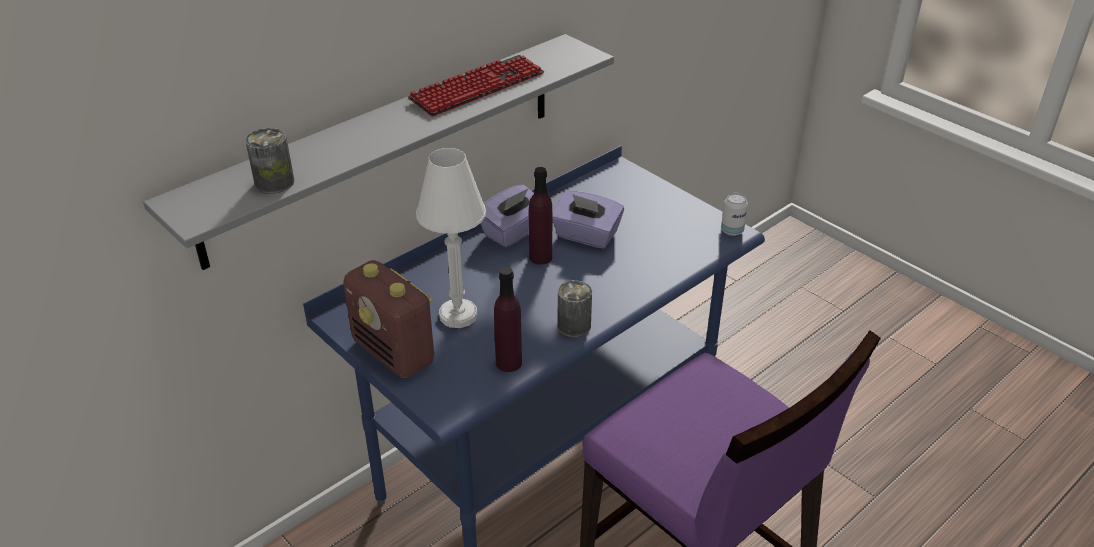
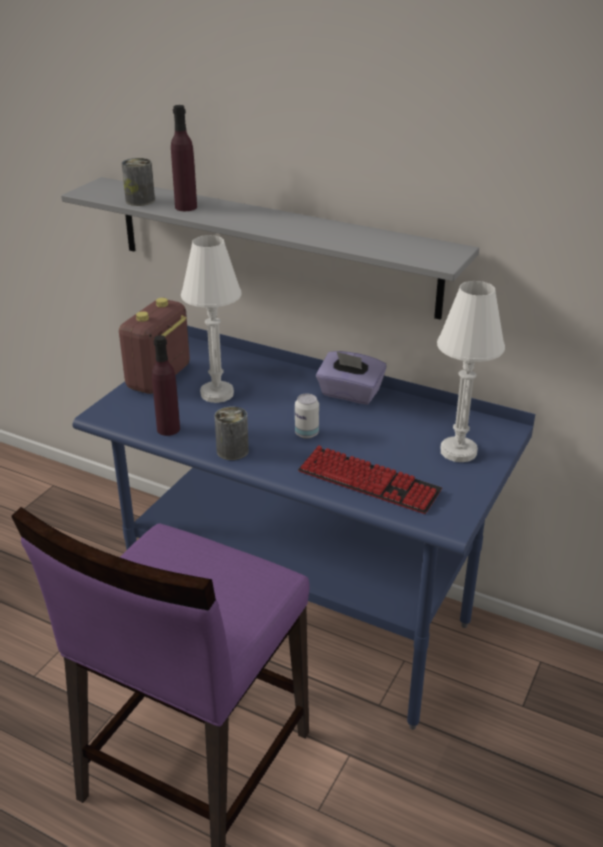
camera: 70 degrees right, 5 degrees down
(477, 87) = (333, 232): keyboard -> keyboard (368, 482)
(540, 257) = (321, 414): purple bottle -> purple bottle (186, 207)
(586, 236) = (372, 431): purple tissue box -> none
(640, 201) = (458, 451): none -> white table lamp
(732, 231) = (451, 520): can -> can (306, 433)

